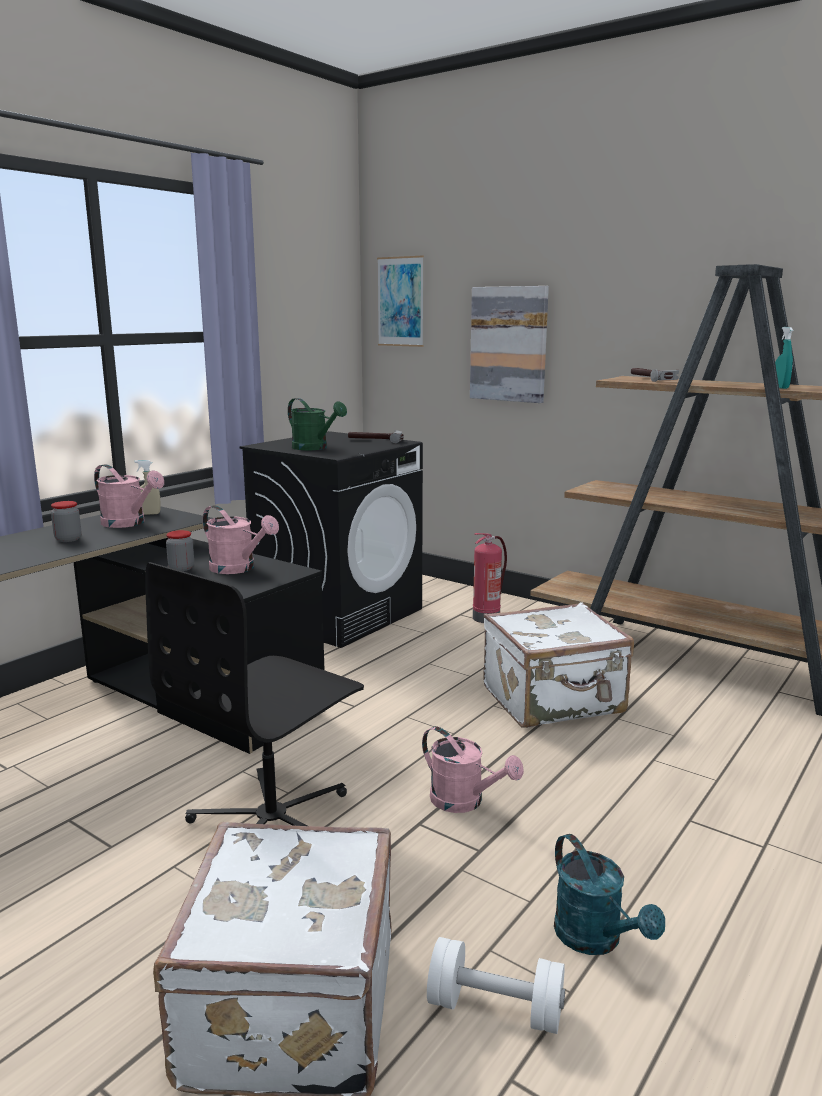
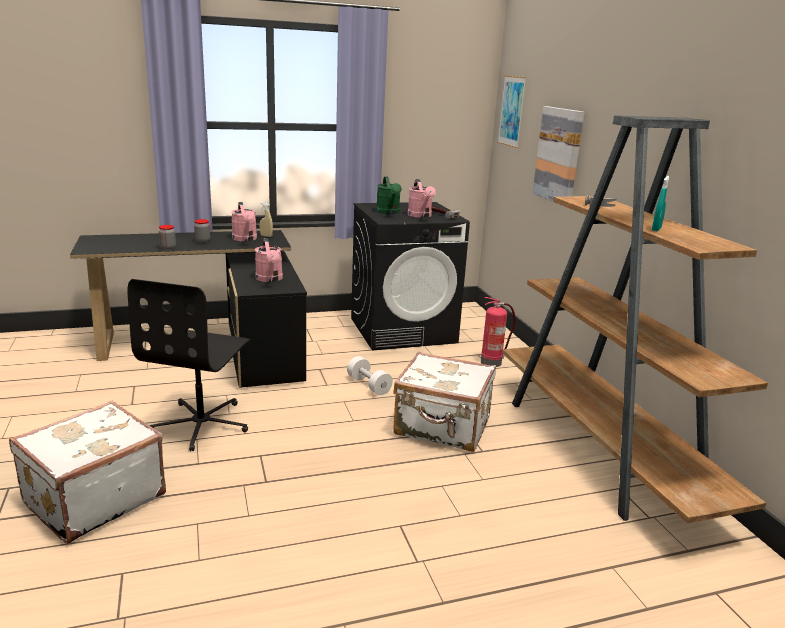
camera: 35 degrees right, 5 degrees up
(181, 568) = (246, 271): jar -> jar (168, 248)
(273, 822) = (202, 424): black office chair -> black office chair turned 60 degrees counterclockwise
(465, 802) = (298, 456): pink watering can -> pink watering can (421, 216)
(495, 1008) = (160, 546): white dumbbell -> white dumbbell (369, 385)
(596, 939) = (247, 548): turquoise watering can -> none

